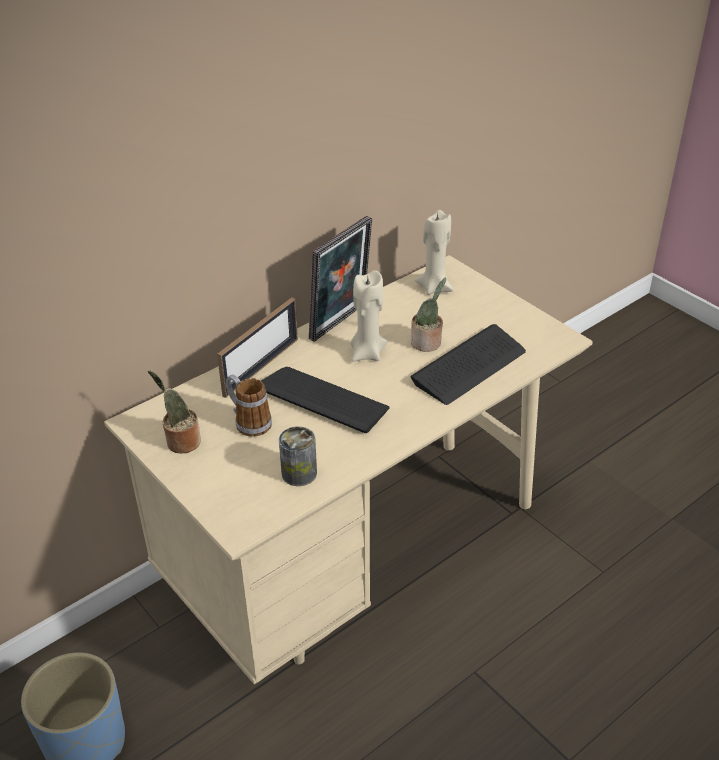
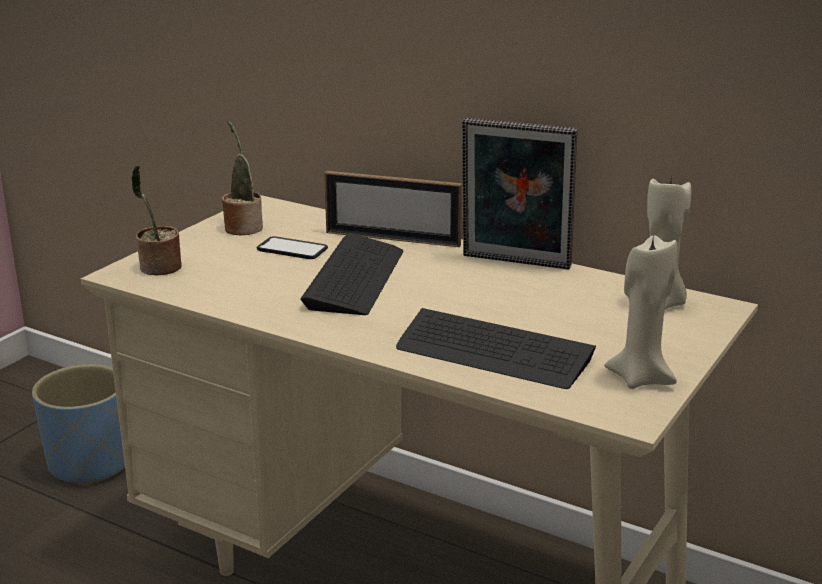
camera: 70 degrees right, 15 degrees down
(248, 422) = (292, 249): mug -> phone
(299, 473) = (218, 286): can -> none
(367, 353) = (466, 286): beige candle -> beige candle (640, 378)
(427, 343) = (521, 318): potted plant -> potted plant (158, 268)

